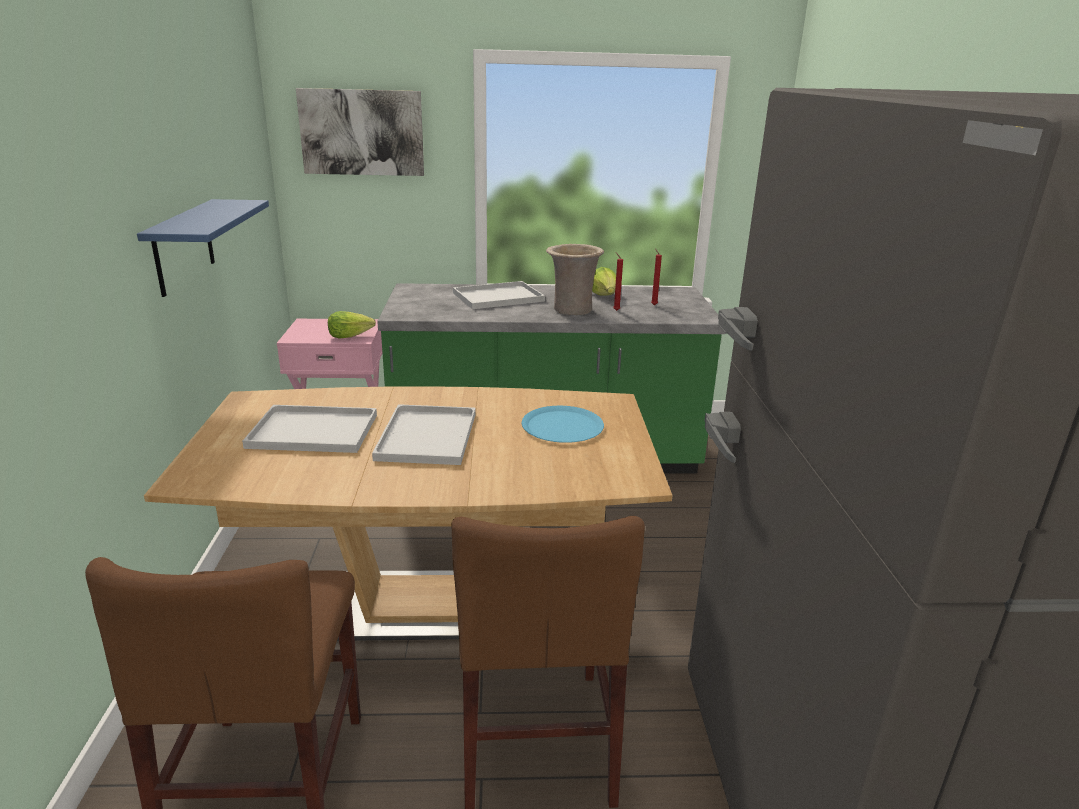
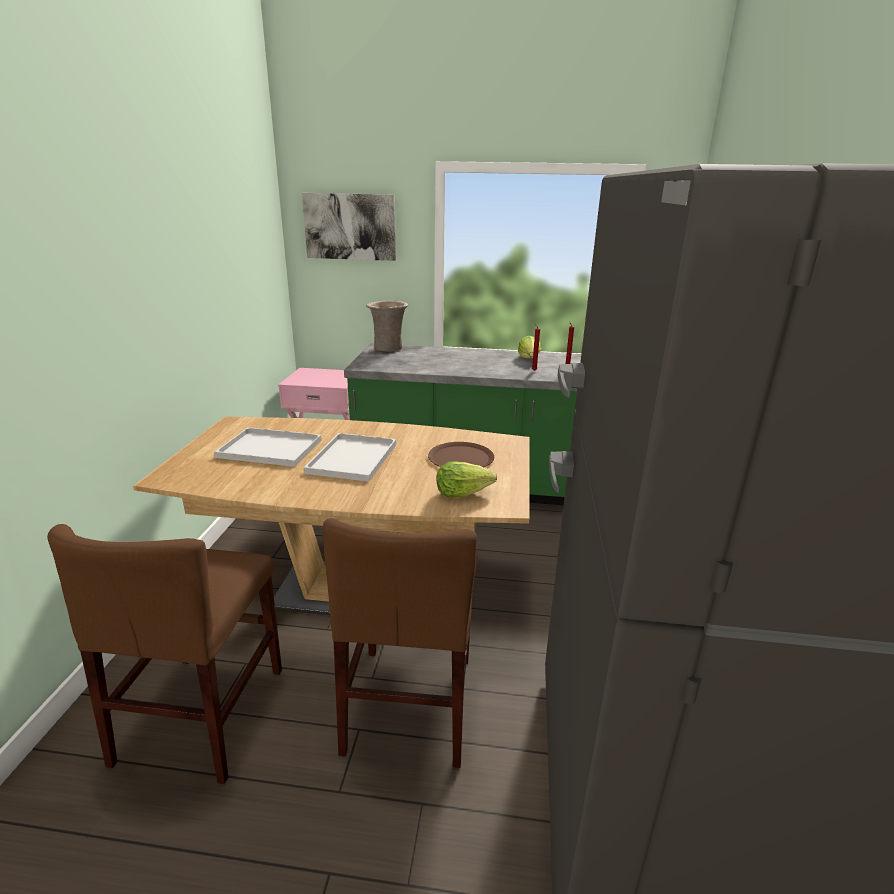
camera: 10 degrees right, 0 degrees up
(183, 246) = (194, 306): blue shelf -> none
(350, 336) = (333, 382): lettuce -> lettuce (462, 492)
(499, 296) = (445, 356): white tray -> none
(562, 426) = (461, 458): blue plate -> brown plate
(571, 310) = (497, 368): beige vase -> beige vase (387, 348)

